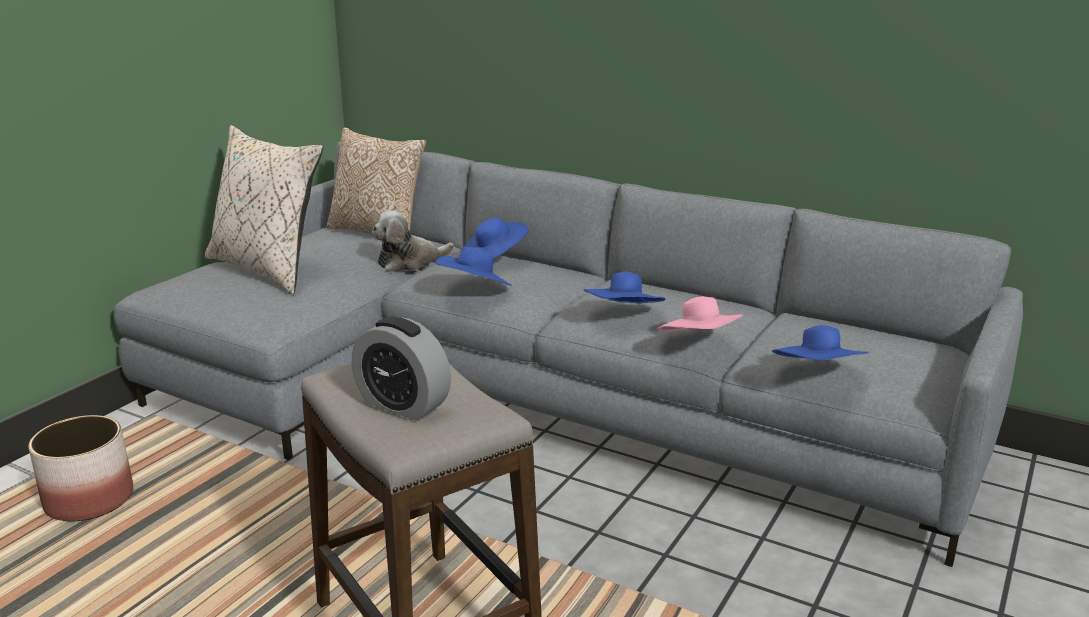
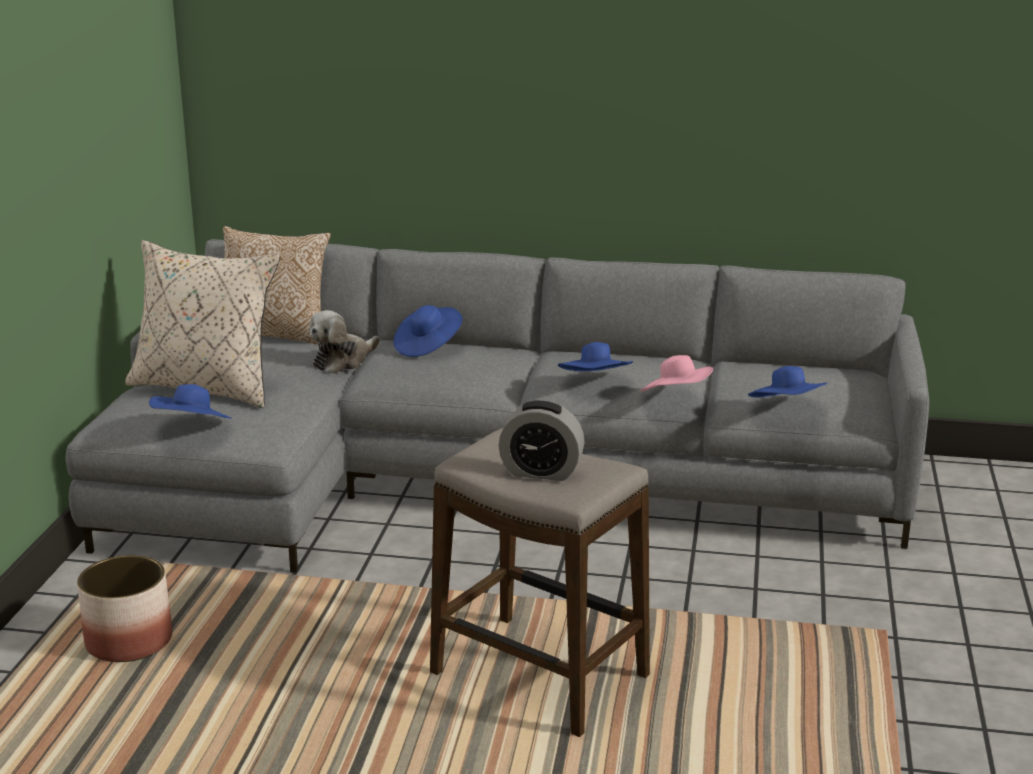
camera: 20 degrees left, 0 degrees up
(475, 290) = (440, 378): blue hat -> blue hat (192, 428)

